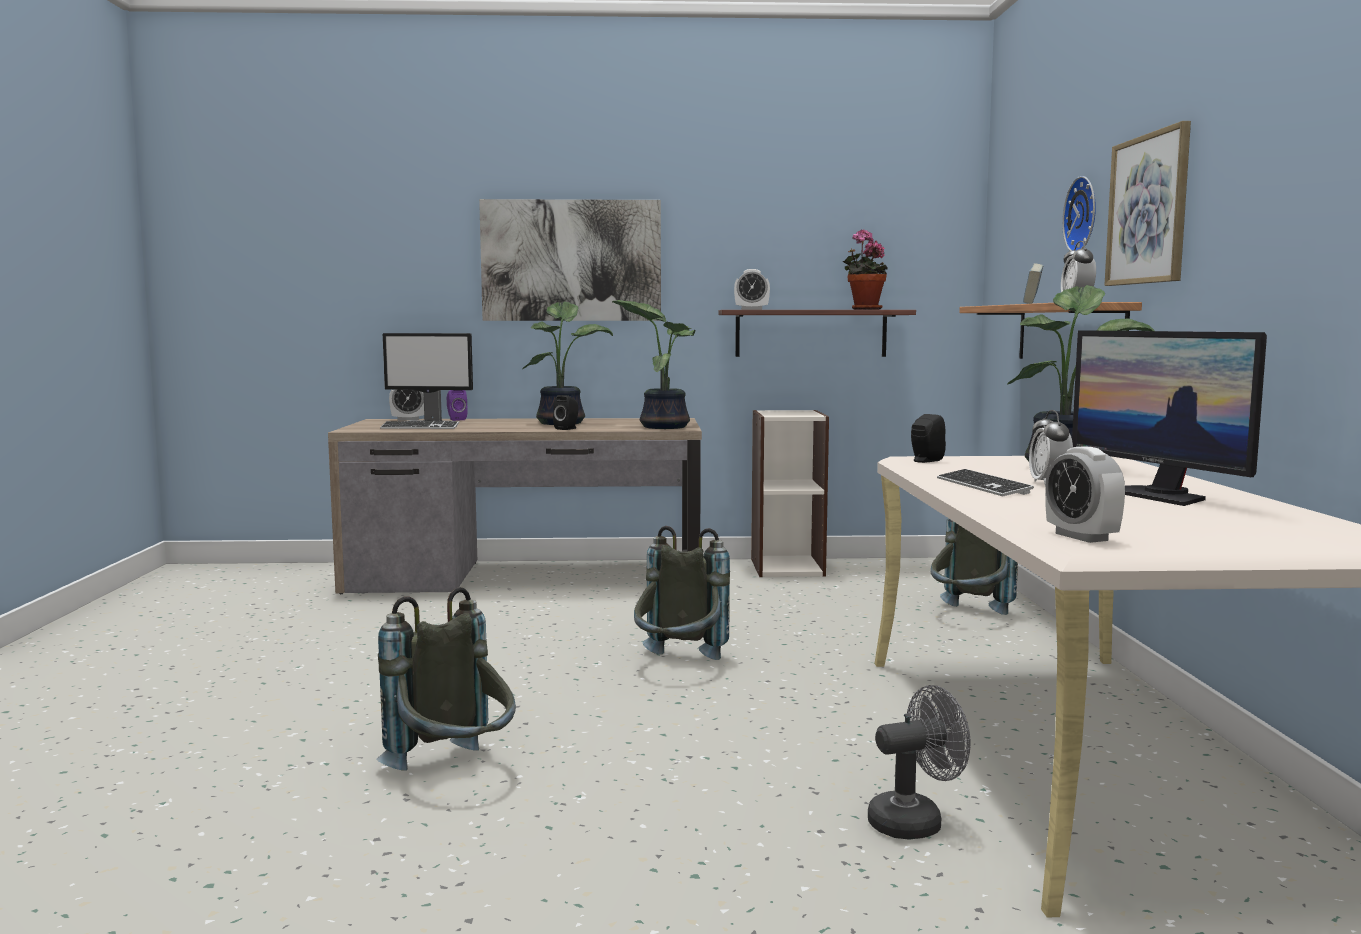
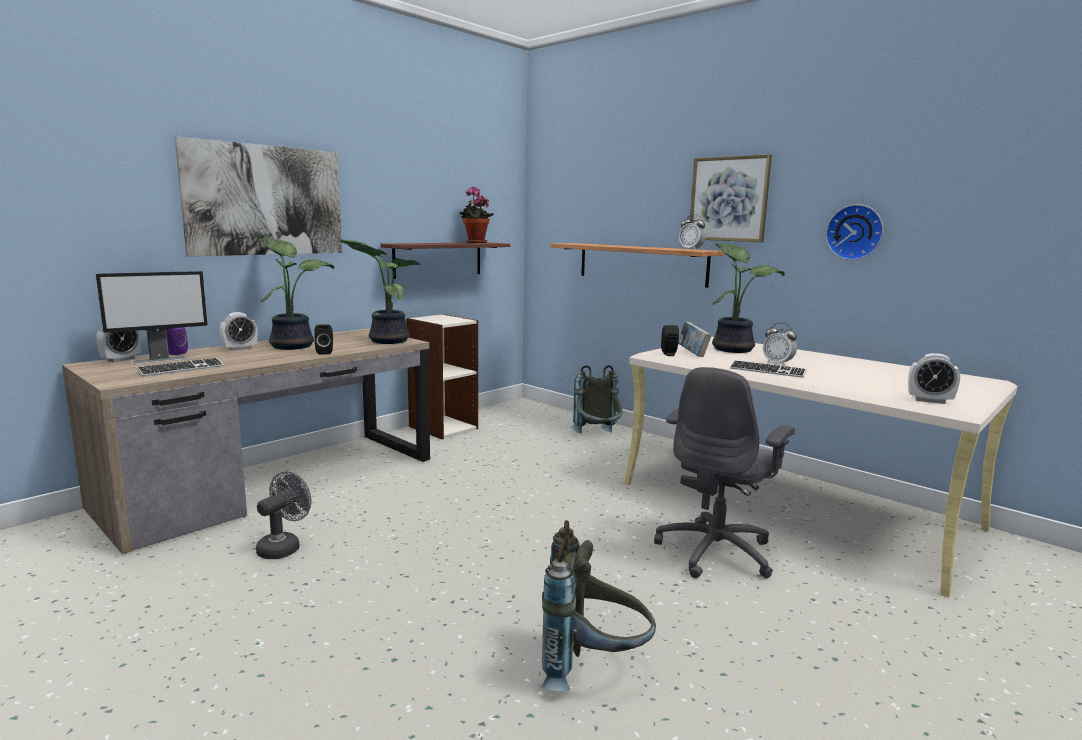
camera: 45 degrees left, 5 degrees up
(678, 665) = (536, 522): grey backpack -> none
(751, 309) = (410, 243): alarm clock -> alarm clock (240, 348)
(818, 752) = (716, 551): none -> grey office chair
(915, 821) = (826, 573): grey fan -> grey fan (283, 547)
(1032, 304) = (626, 246): book -> book (692, 354)
(1084, 215) = (656, 194): wall clock -> wall clock (855, 232)
(1158, 495) = (835, 364): monitor -> none

